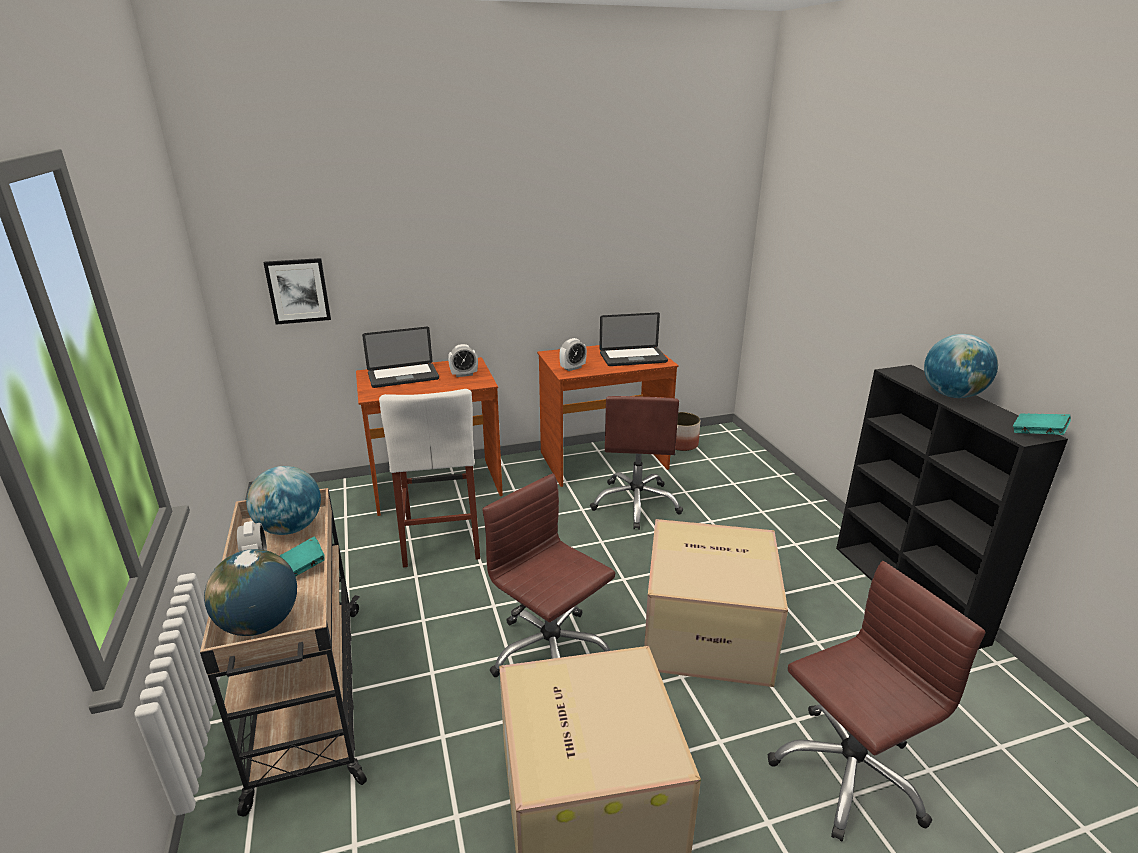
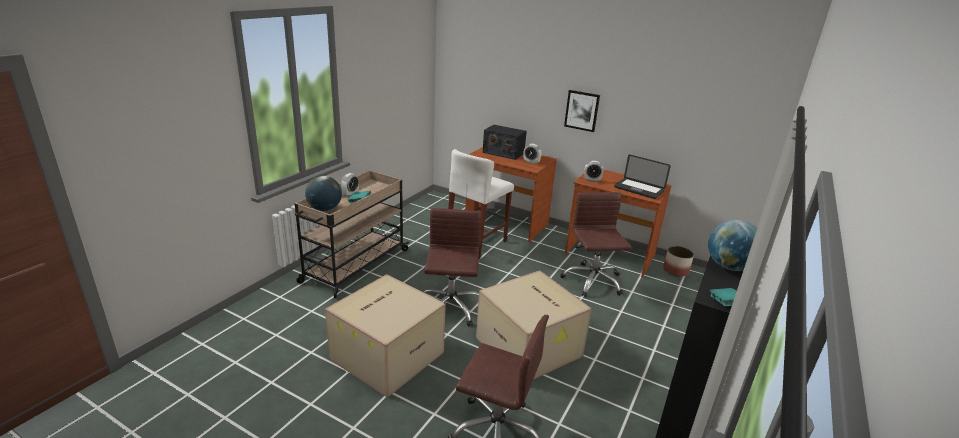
camera: 45 degrees right, 0 degrees up
(290, 528) = (377, 188): globe -> none
(298, 291) = (473, 92): picture -> picture (582, 110)
(403, 376) = (503, 153): laptop -> radio
(636, 503) = (592, 281): brown office chair -> brown office chair turned 120 degrees clockwise

